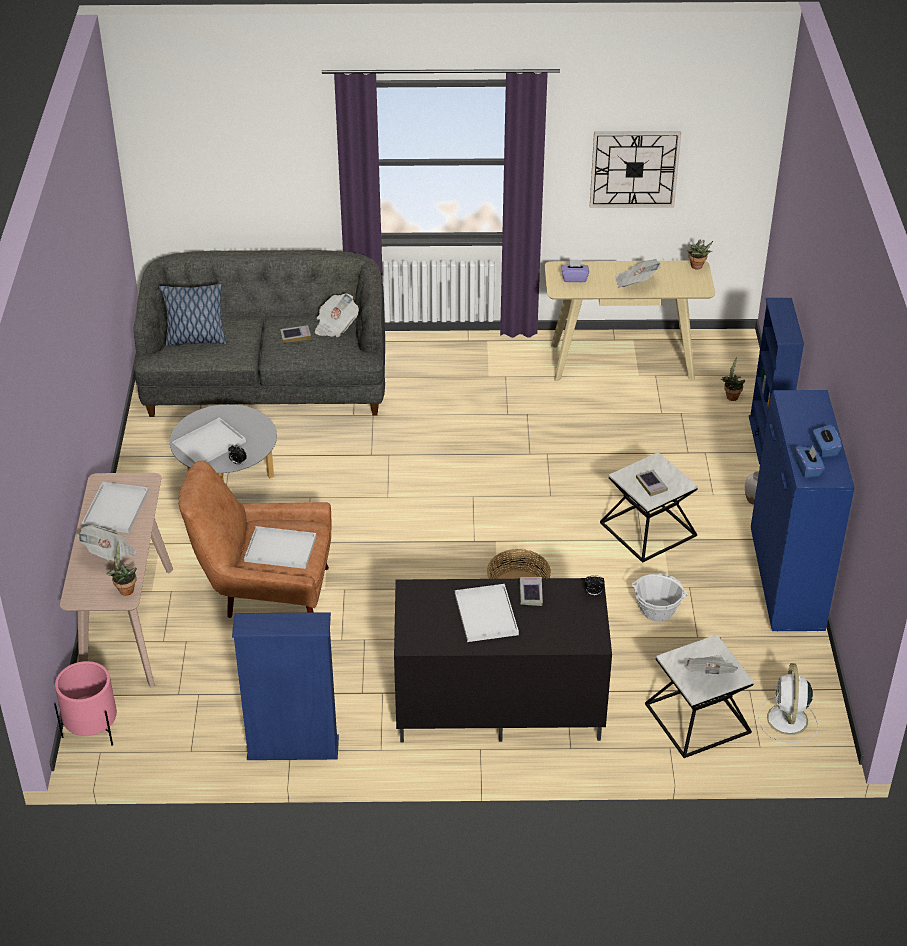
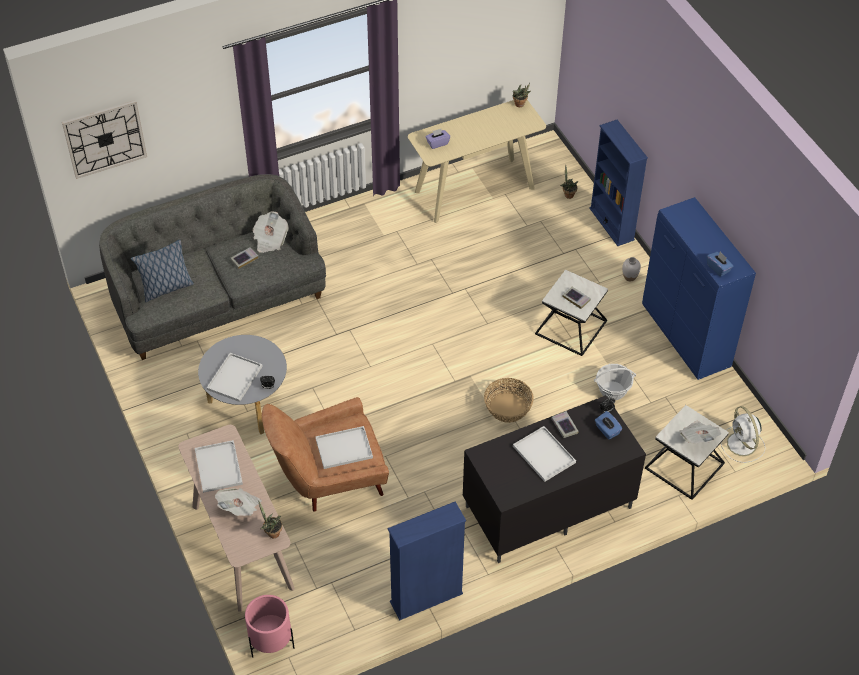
camera: 25 degrees left, 10 degrees up
(634, 168) = (461, 45): wall clock -> wall clock (105, 138)
(635, 283) = (484, 133): newspaper -> none
(824, 449) = (720, 247): blue tissue box -> blue tissue box (607, 430)

